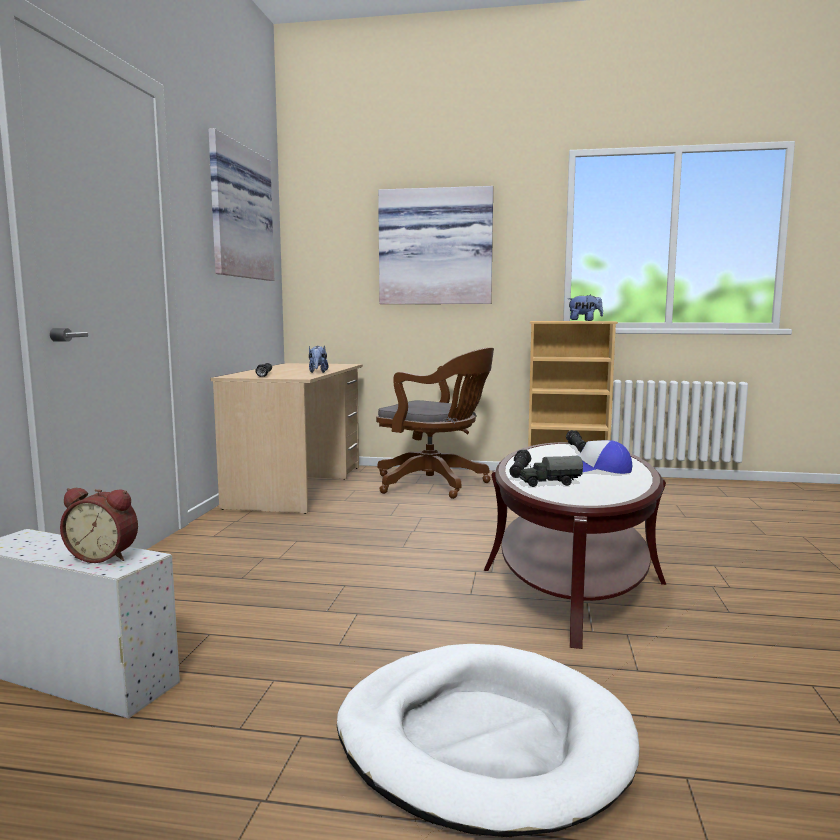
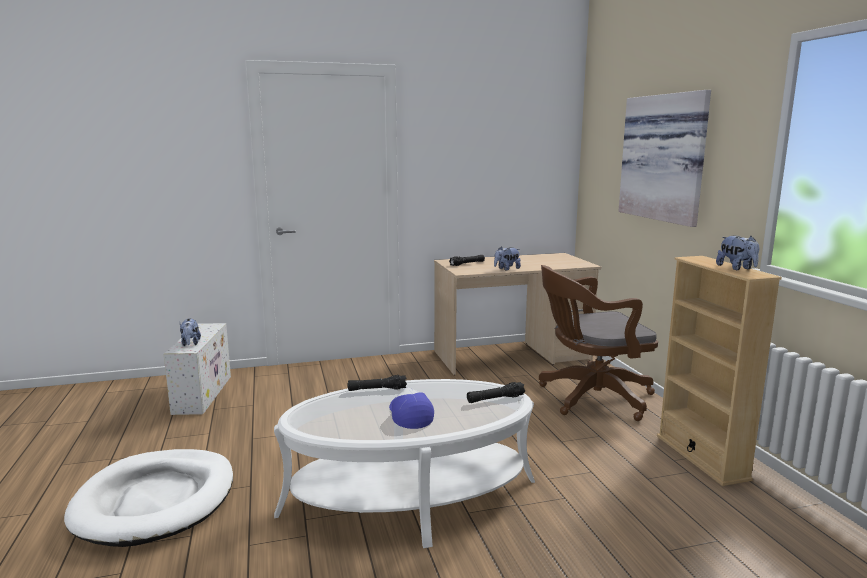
camera: 65 degrees right, 5 degrees up
(104, 556) = (190, 344): alarm clock -> plush toy
(237, 213) = (496, 134): picture -> none
(435, 484) = (590, 398): brown office chair -> brown office chair turned 75 degrees clockwise
(549, 483) = (344, 403): toy truck -> none
(572, 575) = (410, 497): brown coffee table -> white coffee table

